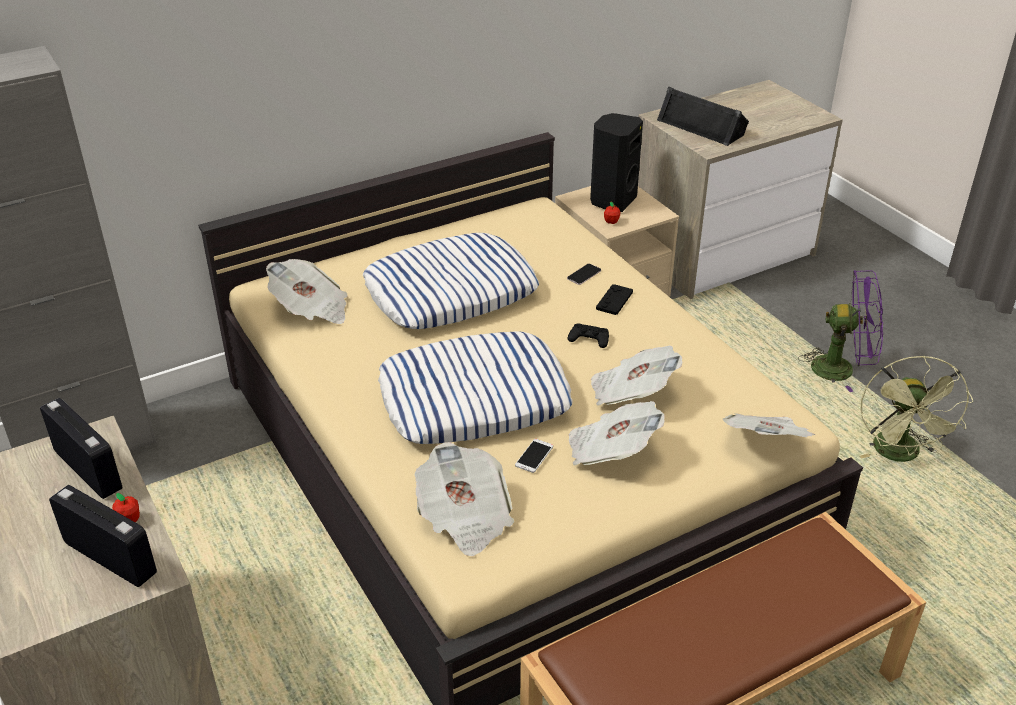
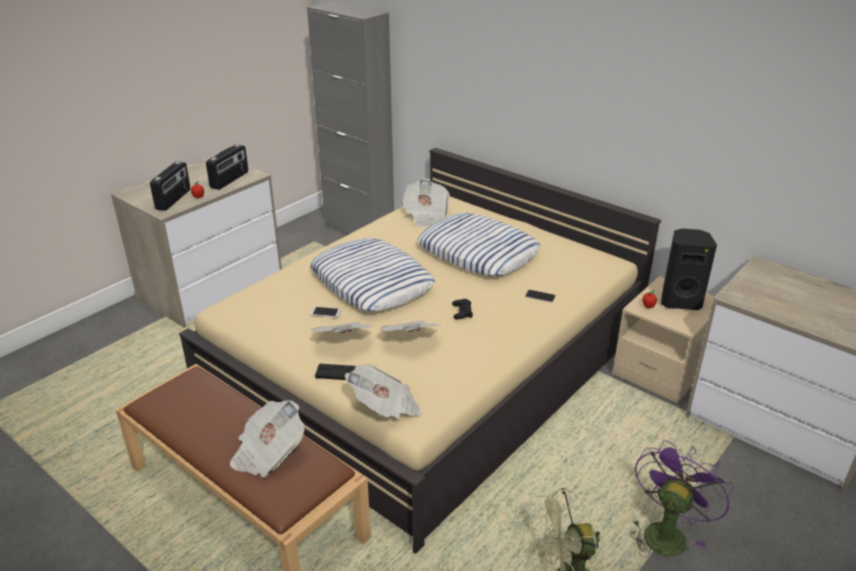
camera: 70 degrees right, 5 degrees down
(465, 518) = (263, 301): newspaper -> newspaper (268, 453)
(614, 300) = (517, 314): black game controller -> black game controller (336, 373)
(702, 126) = (771, 287): black speaker -> none
(842, 368) = (666, 532): purple fan -> purple fan turned 135 degrees counterclockwise

